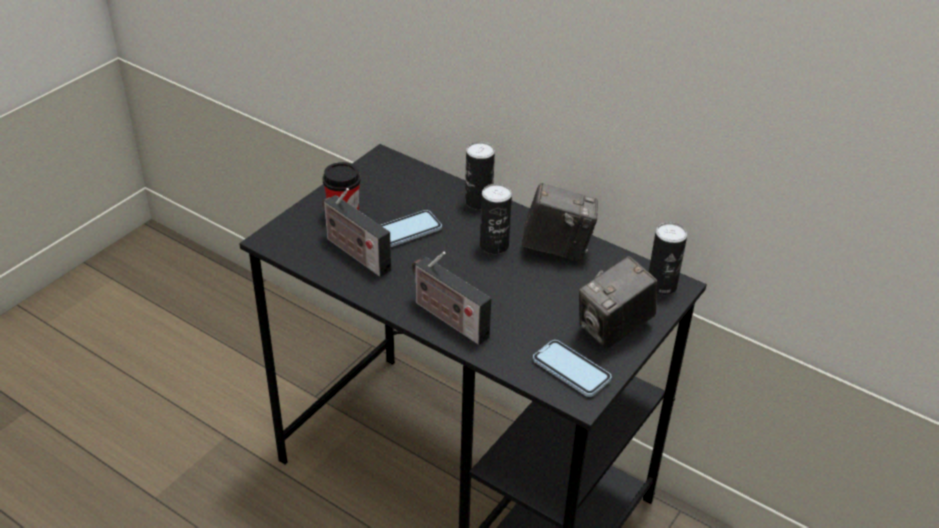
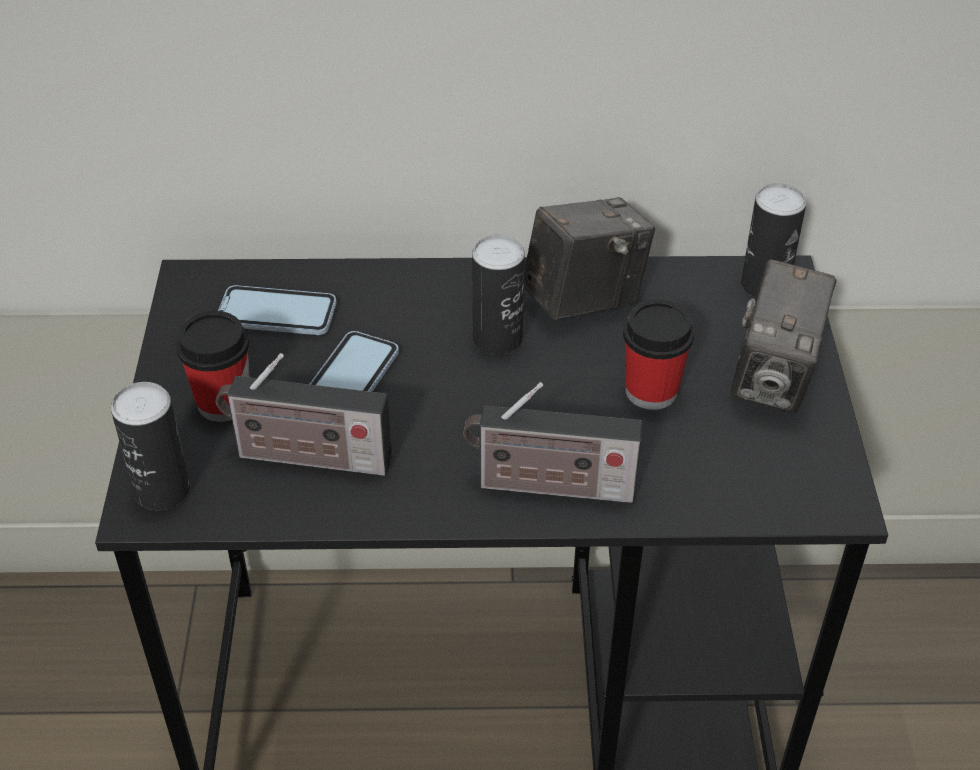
camera: 35 degrees left, 5 degrees up
(478, 202) = (407, 282): can -> can (162, 490)
(543, 303) = (651, 391): none -> cup
(571, 370) = (785, 469): phone -> phone (277, 313)

